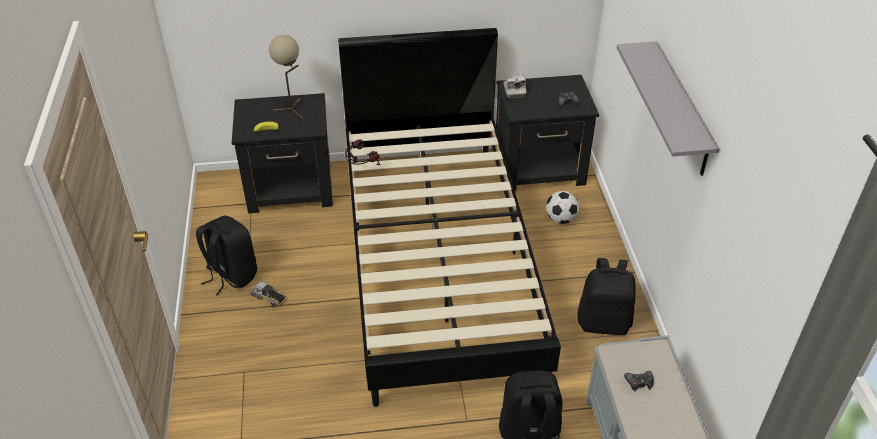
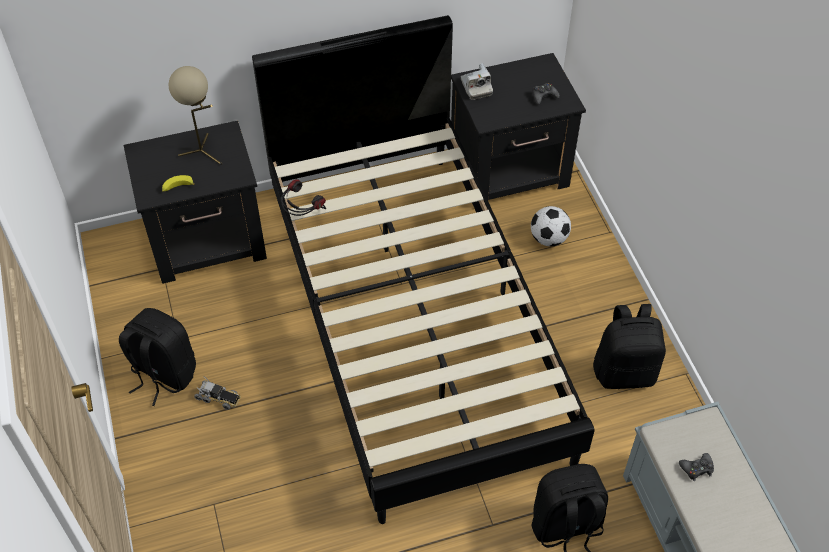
camera: 10 degrees left, 10 degrees up
(681, 110) = (714, 137): grey shelf -> none

